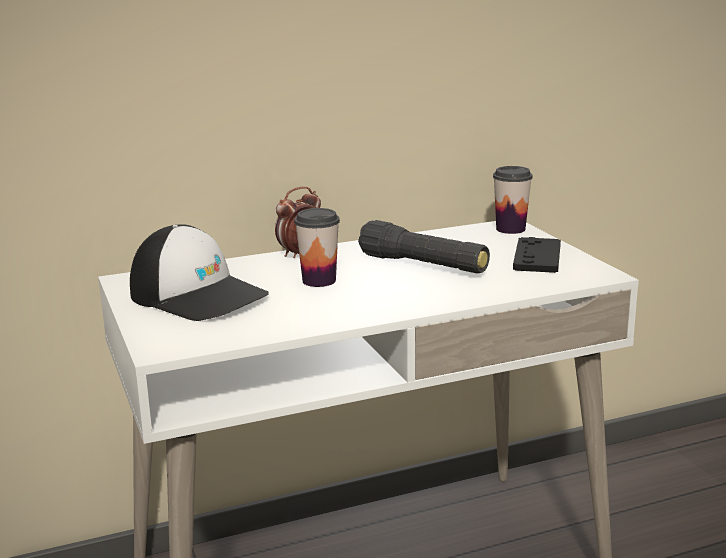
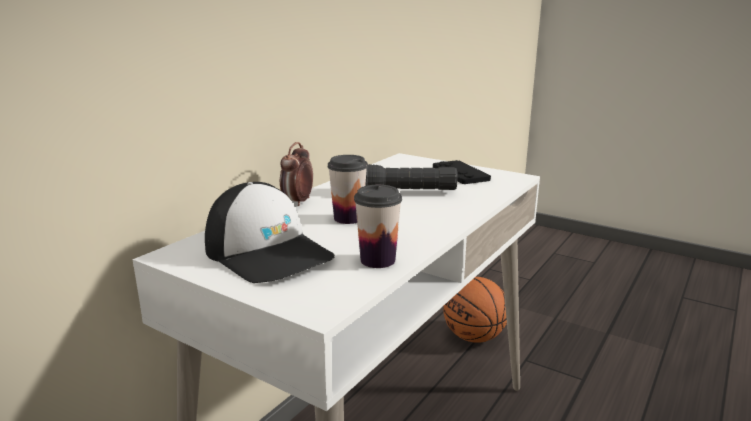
camera: 35 degrees left, 0 degrees up
(199, 295) = (269, 252): cap -> cap turned 45 degrees clockwise
(510, 229) = (410, 160): cup -> cup (377, 260)
(620, 507) = (474, 337): none -> basketball

